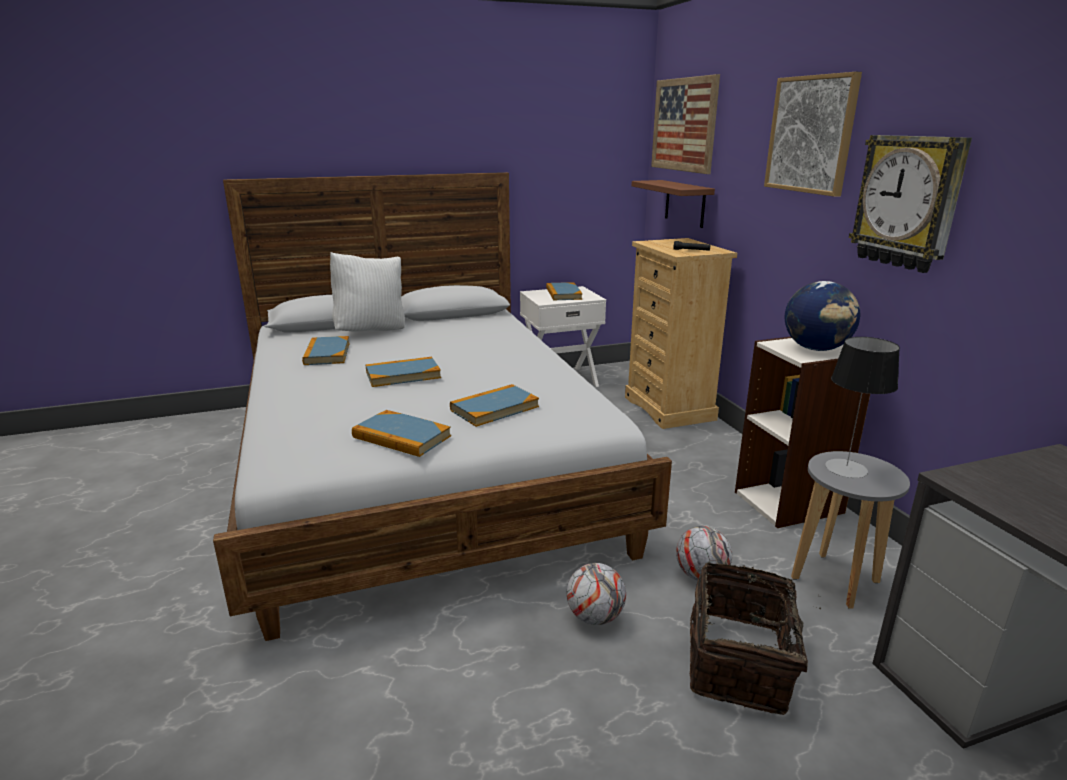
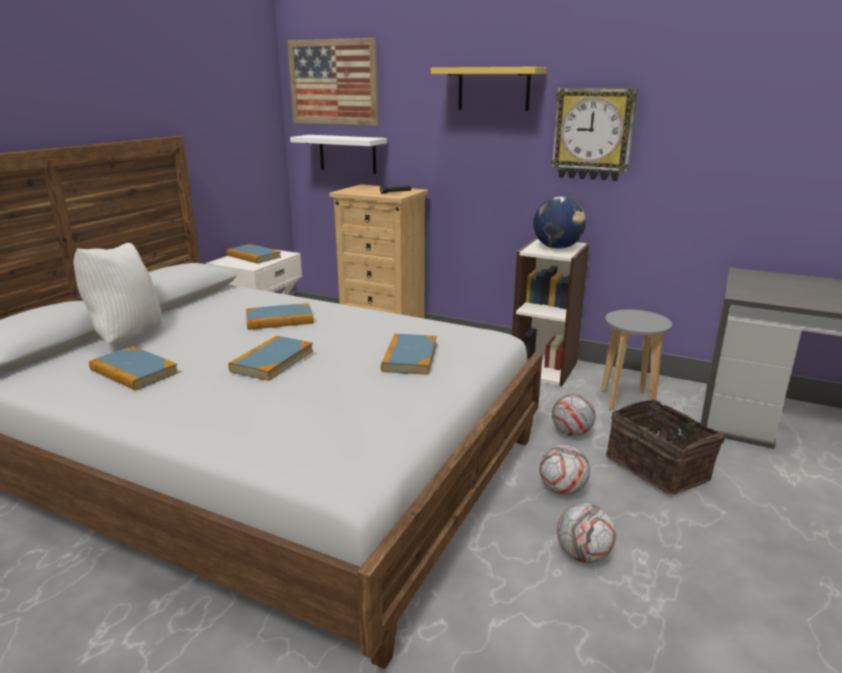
camera: 45 degrees left, 0 degrees up
(401, 437) = (396, 405): book -> book (279, 320)
(513, 678) = (583, 555): none -> football
(685, 203) = (347, 154): brown shelf -> white shelf
(811, 134) = (493, 89): picture -> yellow shelf
(846, 468) = (631, 320): table lamp -> none

